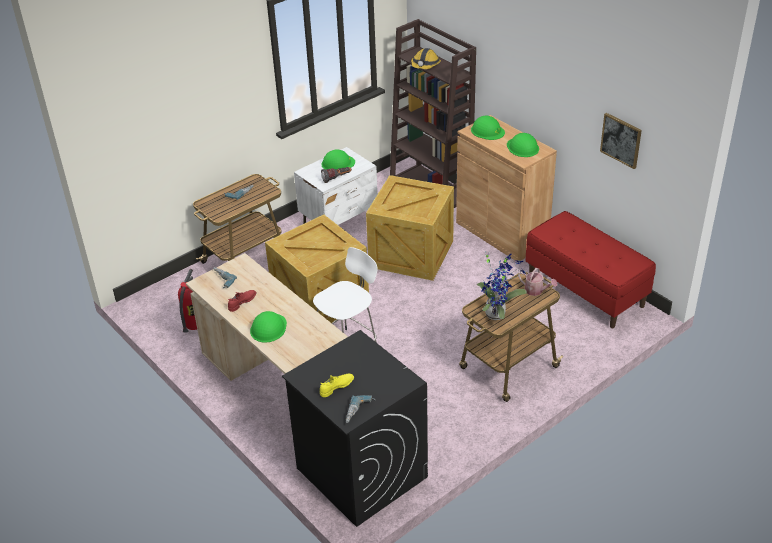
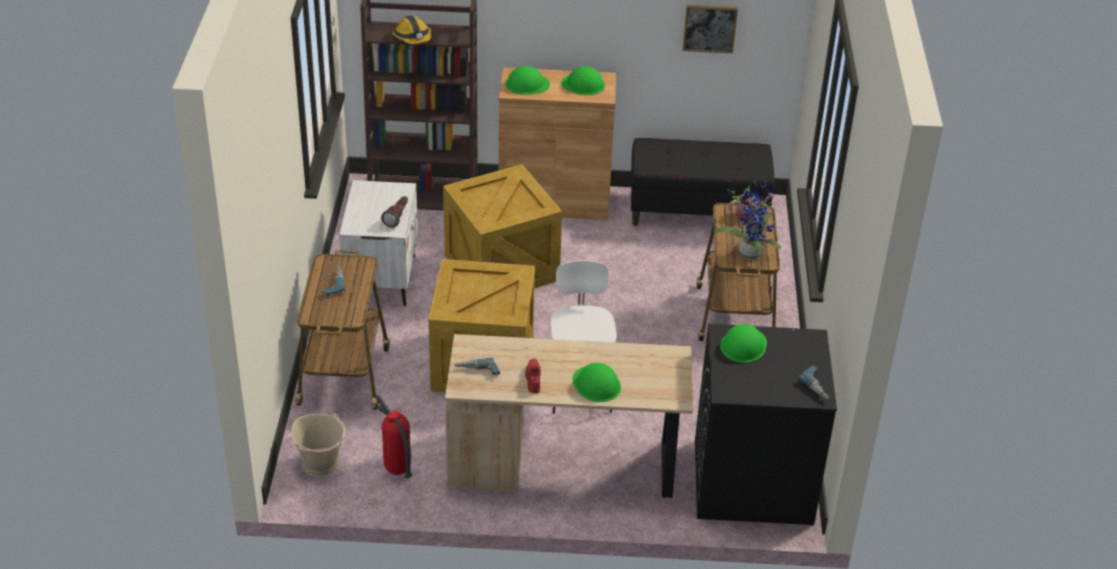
camera: 50 degrees left, 0 degrees up
(168, 299) = (320, 463): none -> beige bucket
(336, 387) = (770, 380): yellow shoe -> none
(338, 163) = (372, 201): green hard hat -> green hard hat (743, 345)
(586, 290) = (697, 211): red bench -> black bench

